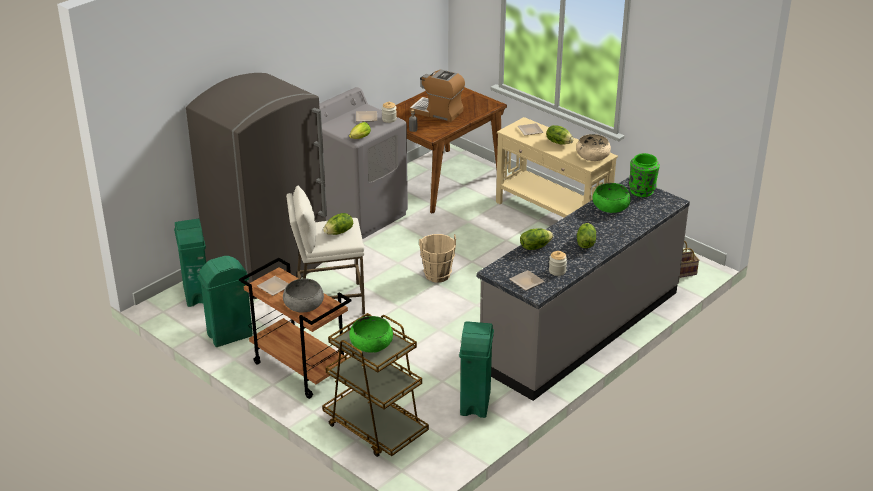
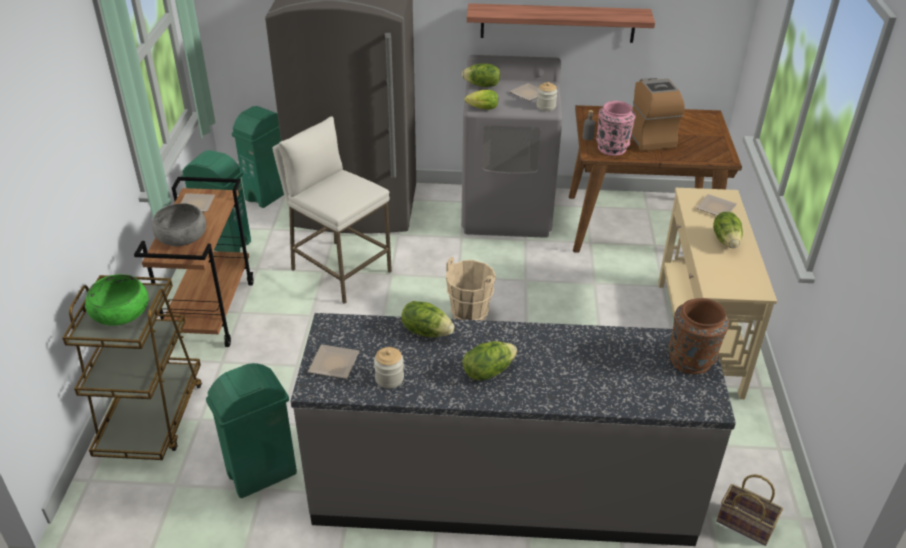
camera: 50 degrees right, 5 degrees up
(339, 232) = (342, 192): lettuce -> lettuce (482, 85)
(350, 62) = (557, 23): none -> shelf
(434, 128) = (612, 148): none -> pink vase
(592, 155) = (741, 280): beige bowl -> none
(610, 206) = (610, 350): green bowl -> none
(642, 191) = (691, 360): green vase -> brown vase

